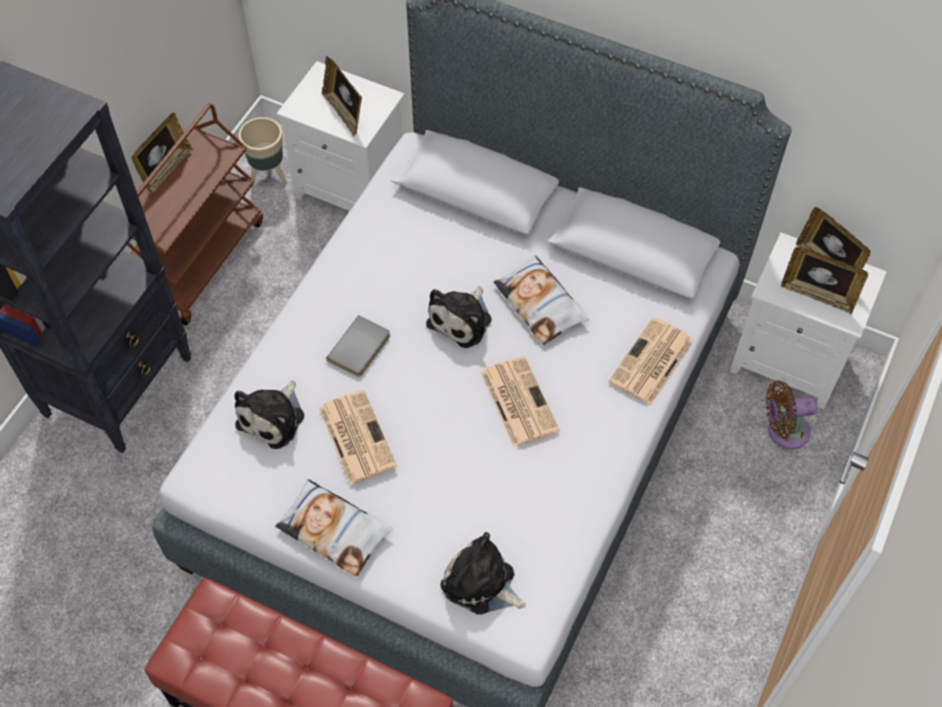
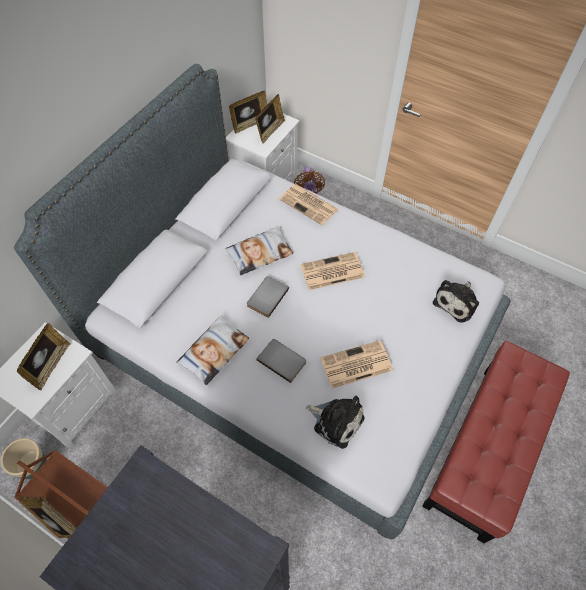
camera: 85 degrees left, 0 degrees up
(334, 530) = (425, 383): pillow -> pillow (214, 351)
(344, 113) = (50, 365): picture frame -> picture frame turned 45 degrees counterclockwise
(462, 319) = (266, 297): plush toy -> grey book

